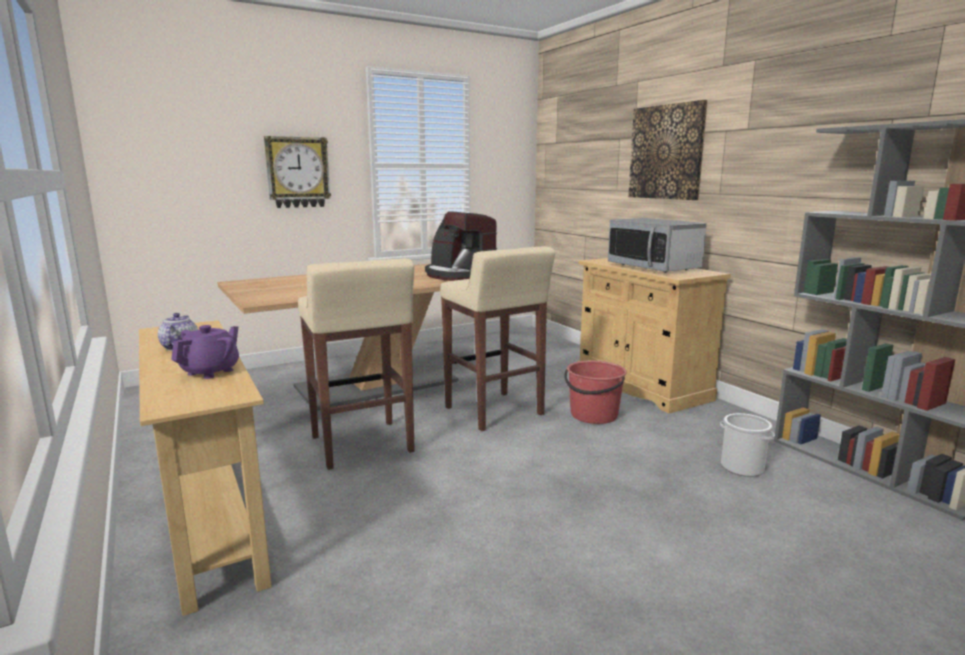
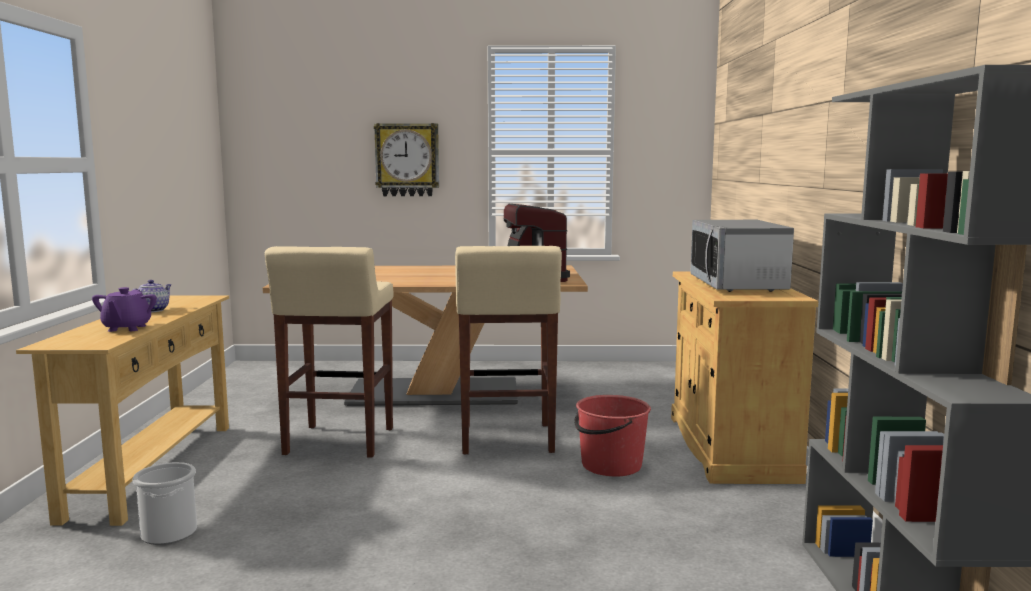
camera: 30 degrees right, 5 degrees down
(211, 371) = (126, 328): purple teapot -> purple teapot turned 120 degrees clockwise
(666, 152) = (788, 132): picture -> none
(741, 467) = (698, 559): bucket -> bucket (169, 533)

